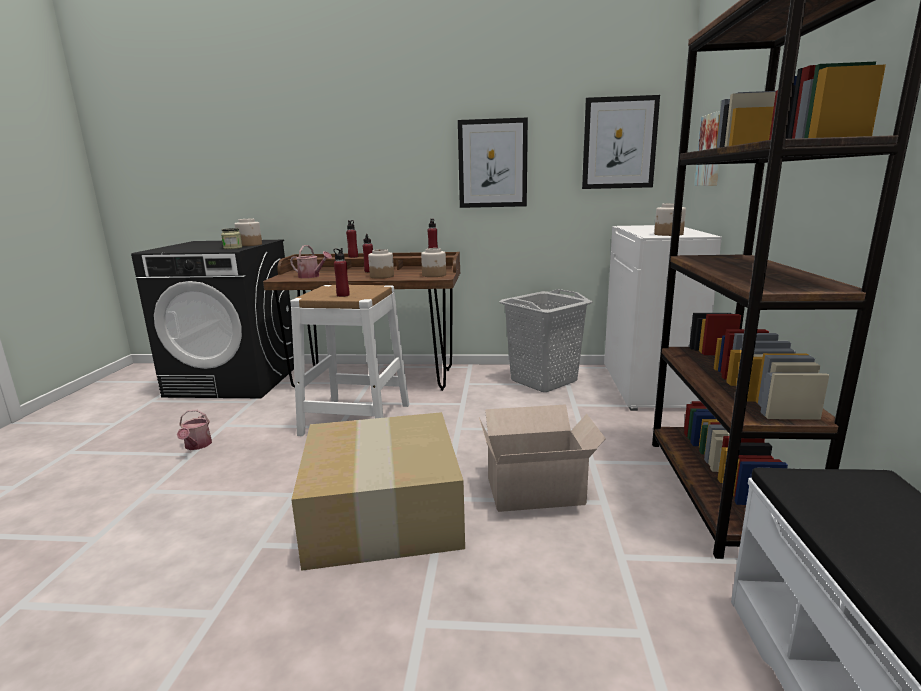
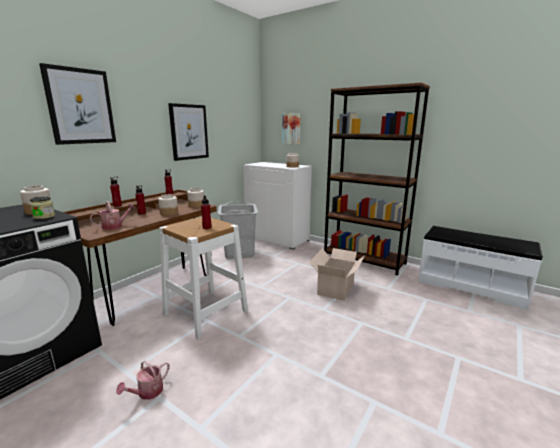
camera: 60 degrees left, 0 degrees up
(197, 446) = (147, 393): watering can -> watering can turned 105 degrees clockwise
(380, 510) = (319, 329): cardboard box -> none
(619, 143) = (240, 122): picture -> picture (80, 106)

